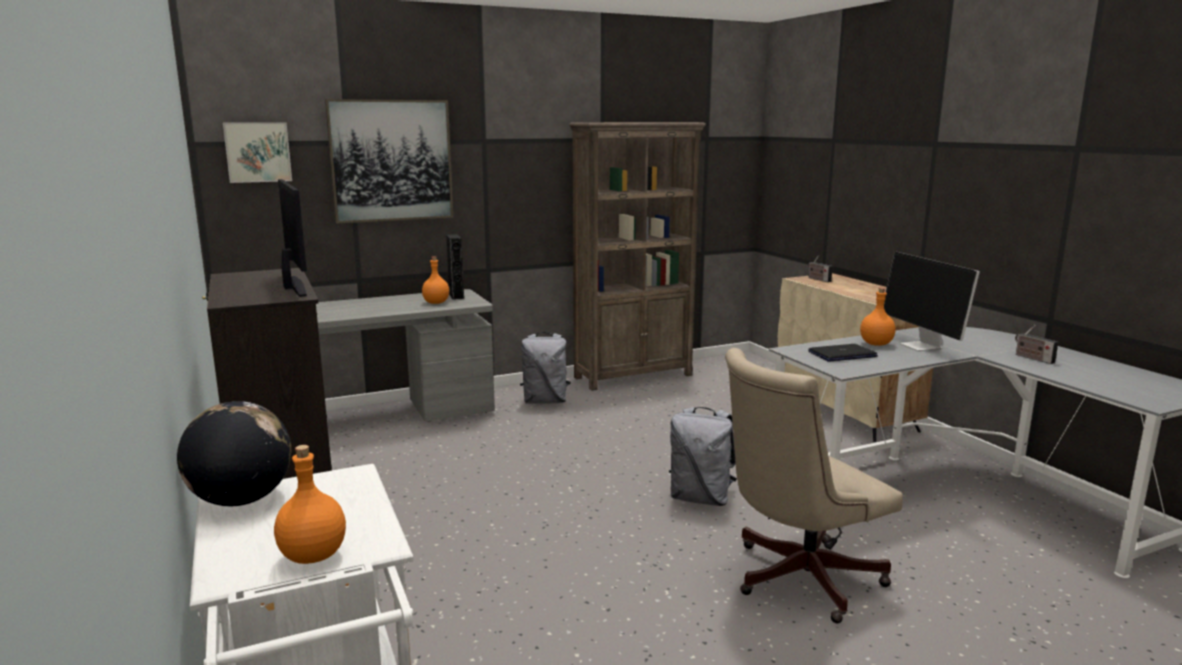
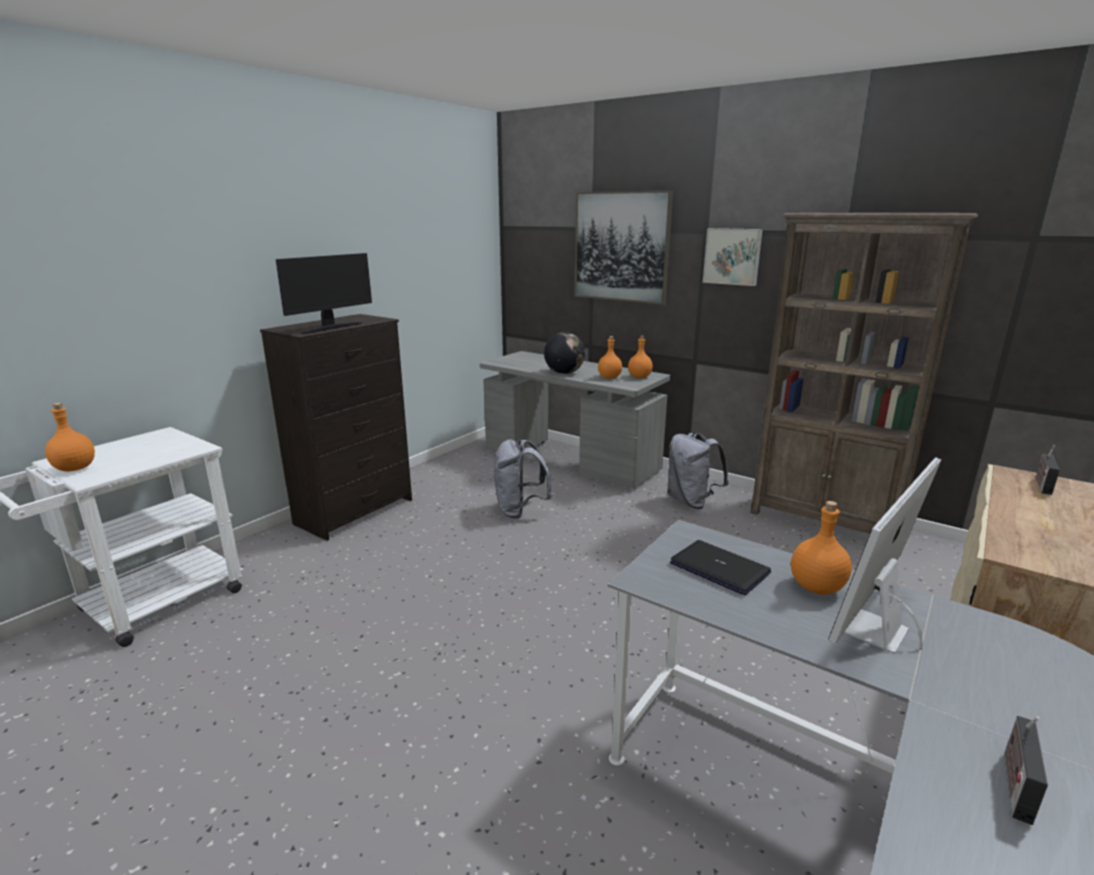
camera: 60 degrees right, 5 degrees up
(241, 500) = (158, 436): globe -> globe (564, 373)
(258, 152) = (534, 235): picture -> picture (732, 256)
(456, 296) = (640, 377): black speaker -> orange bottle
(701, 498) = (588, 644): grey backpack -> grey backpack (520, 510)
(796, 579) = (469, 758): beige office chair -> none

